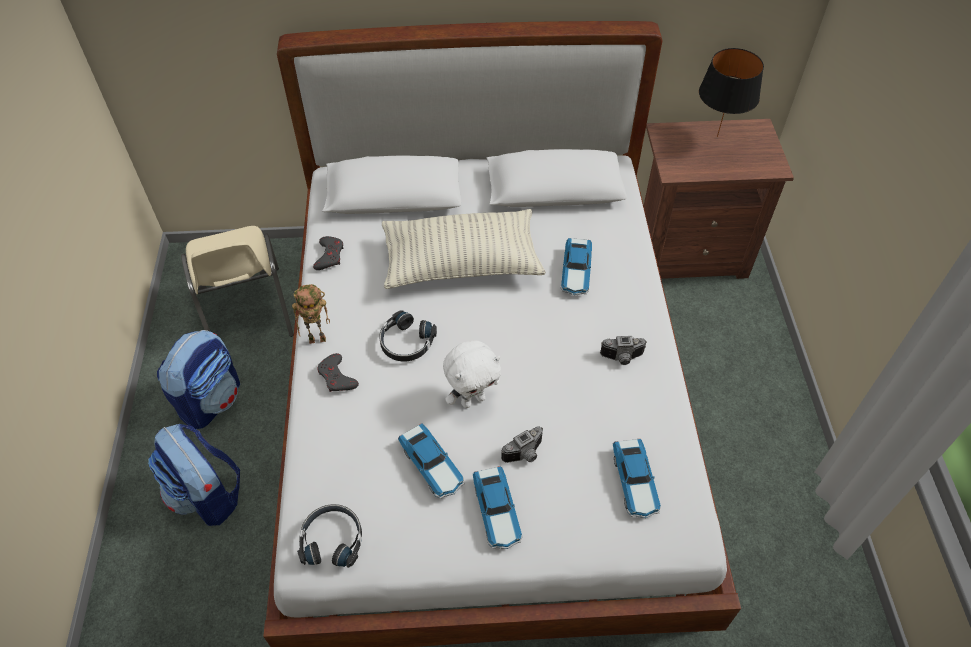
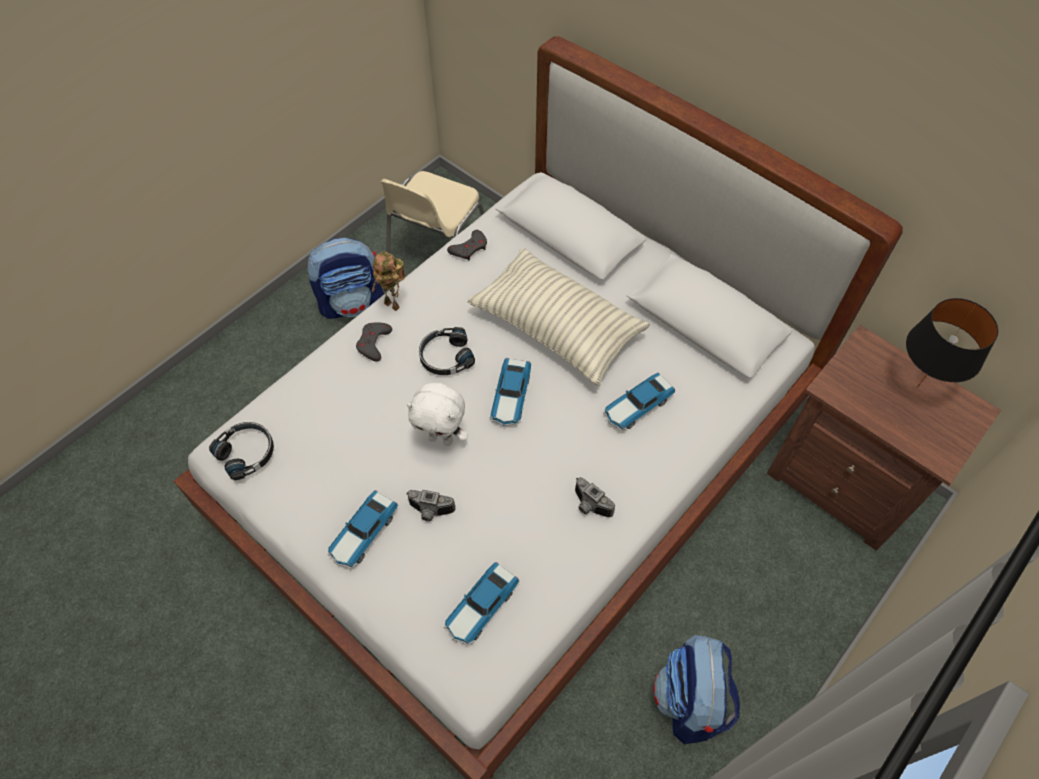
camera: 45 degrees right, 5 degrees up
(207, 495) = (286, 367): backpack -> backpack (690, 701)
(432, 466) = (358, 461): toy car -> toy car (511, 397)

